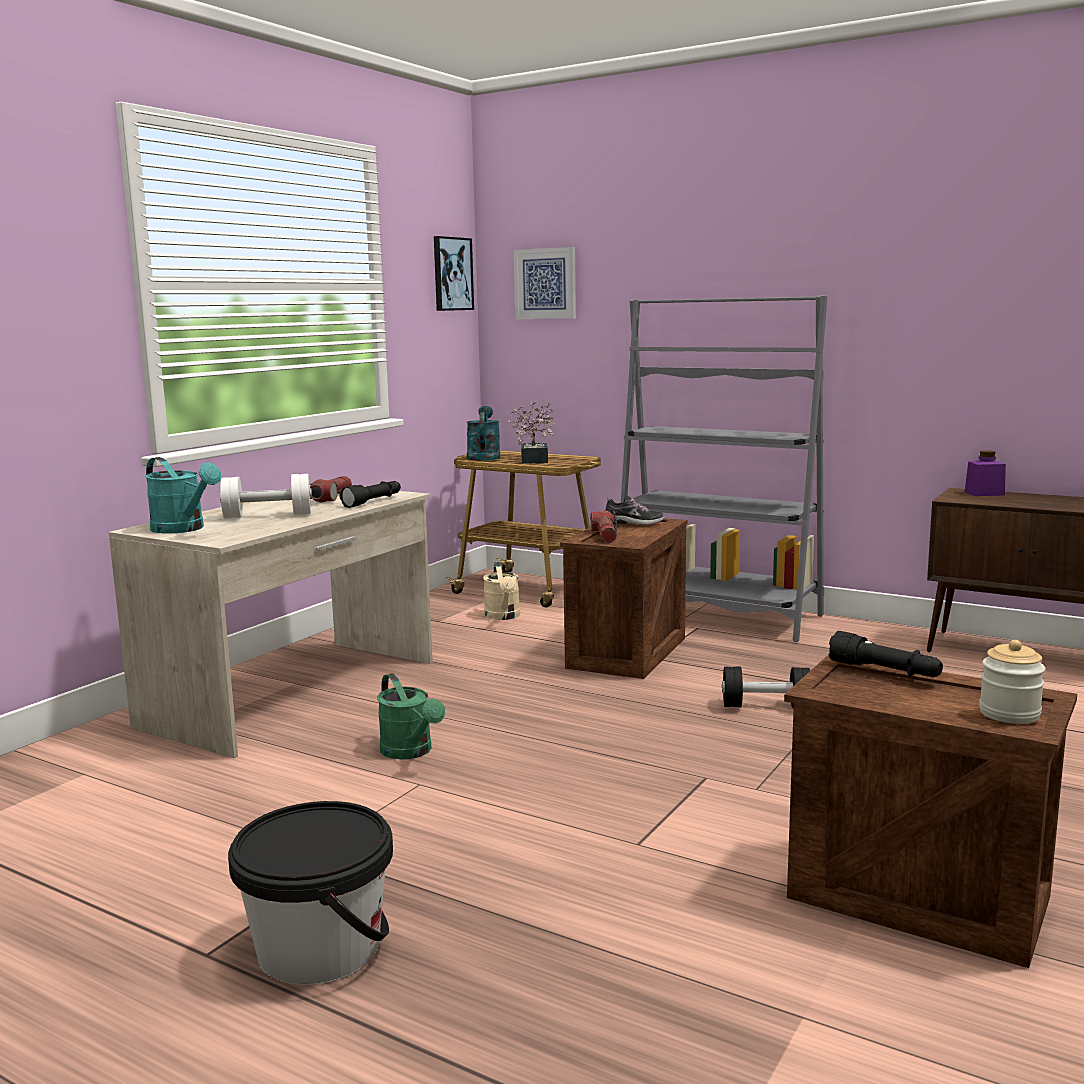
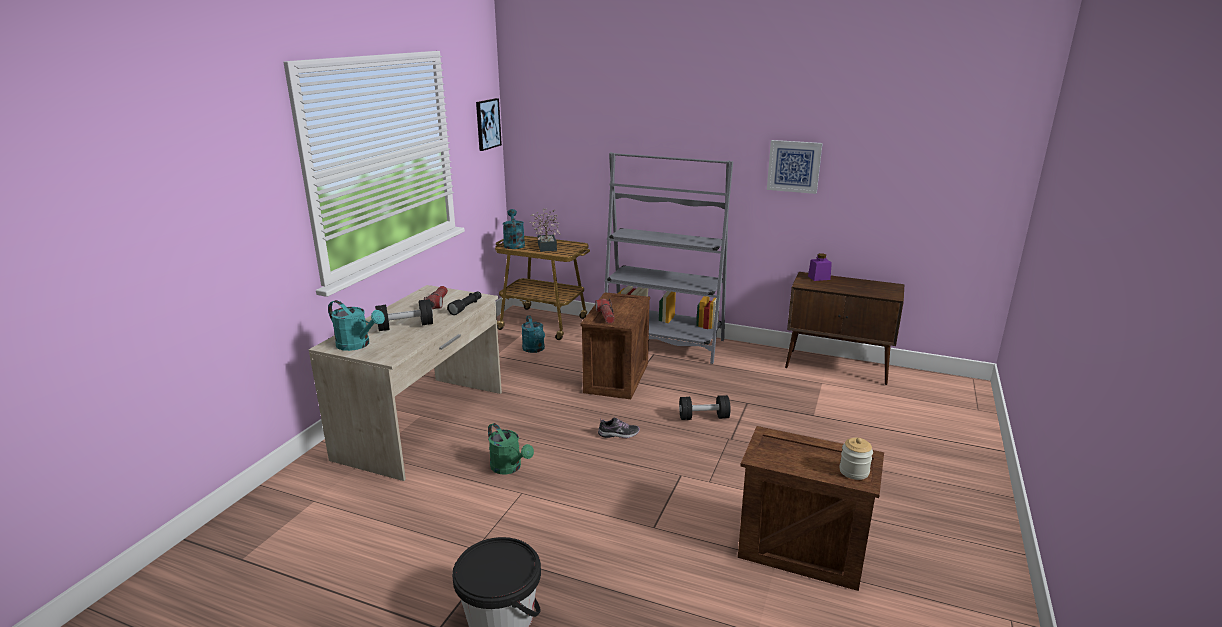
camera: 10 degrees left, 10 degrees up
(268, 515) = (405, 326): white dumbbell -> black dumbbell
(503, 616) = (535, 349): beige watering can -> turquoise watering can
(545, 283) = (549, 130): picture -> picture (794, 166)
(634, 523) = (619, 301): shoe -> shoe (618, 434)
(885, 671) = (788, 440): black flashlight -> none

